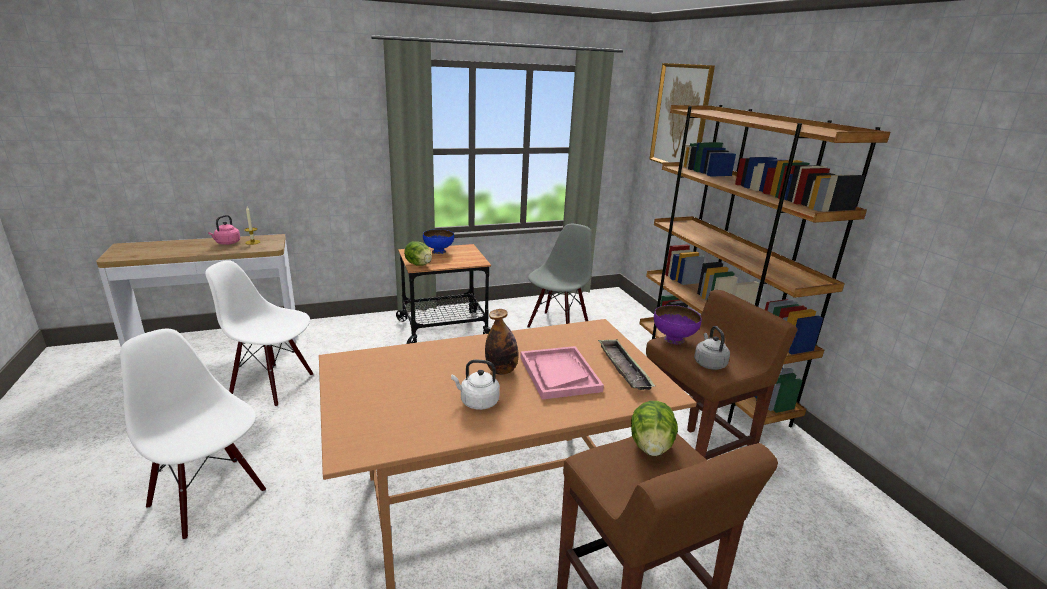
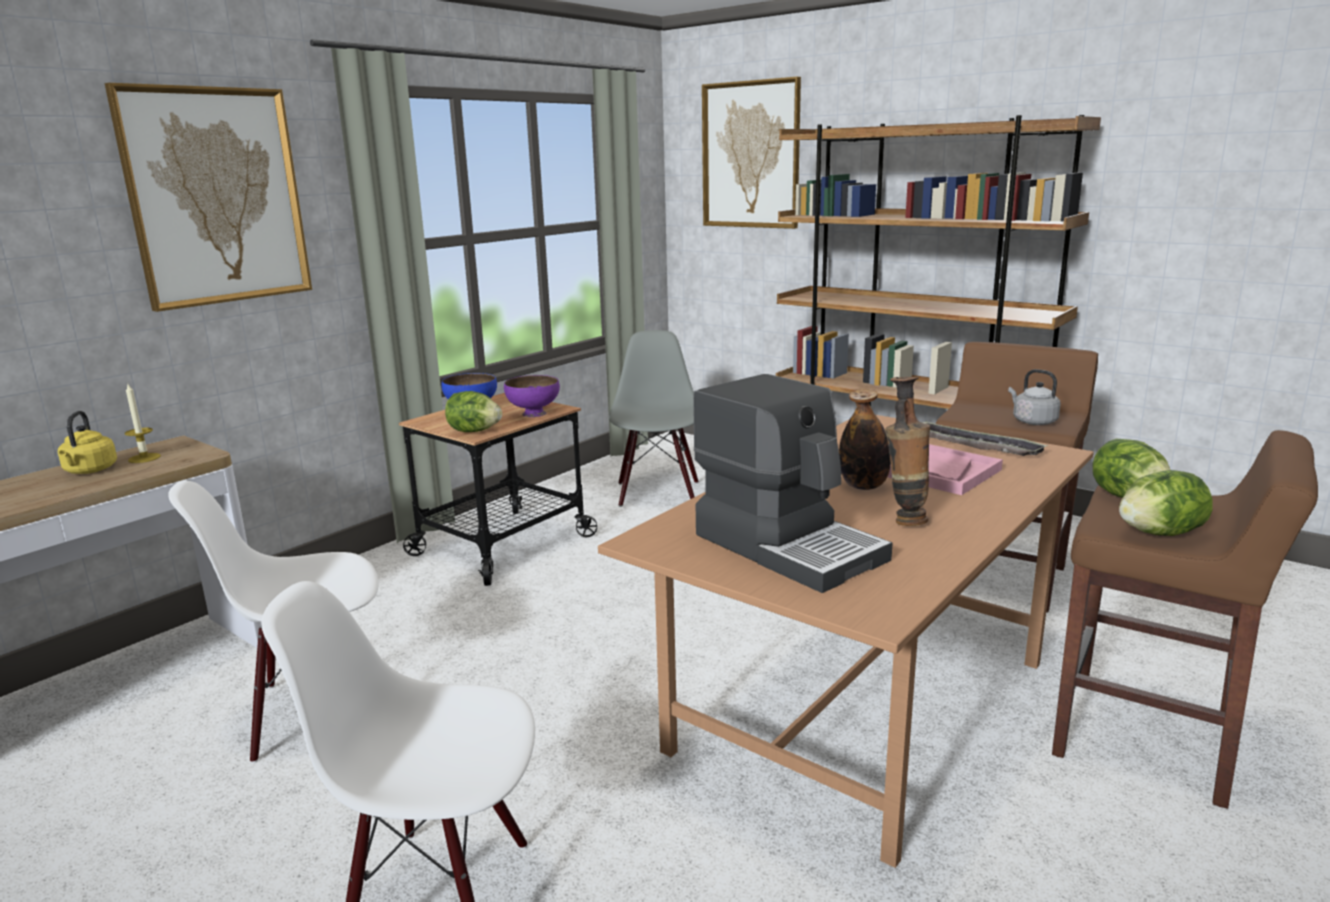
camera: 30 degrees left, 5 degrees down
(227, 243) = (89, 471): pink kettle -> yellow kettle
(315, 117) = (216, 196): none -> picture
(391, 392) = (789, 546): none -> coffee machine
(477, 402) = (904, 520): white kettle -> vase
(614, 481) = (1159, 533): none -> lettuce
(673, 339) = (960, 412): purple bowl -> purple bowl (533, 414)

